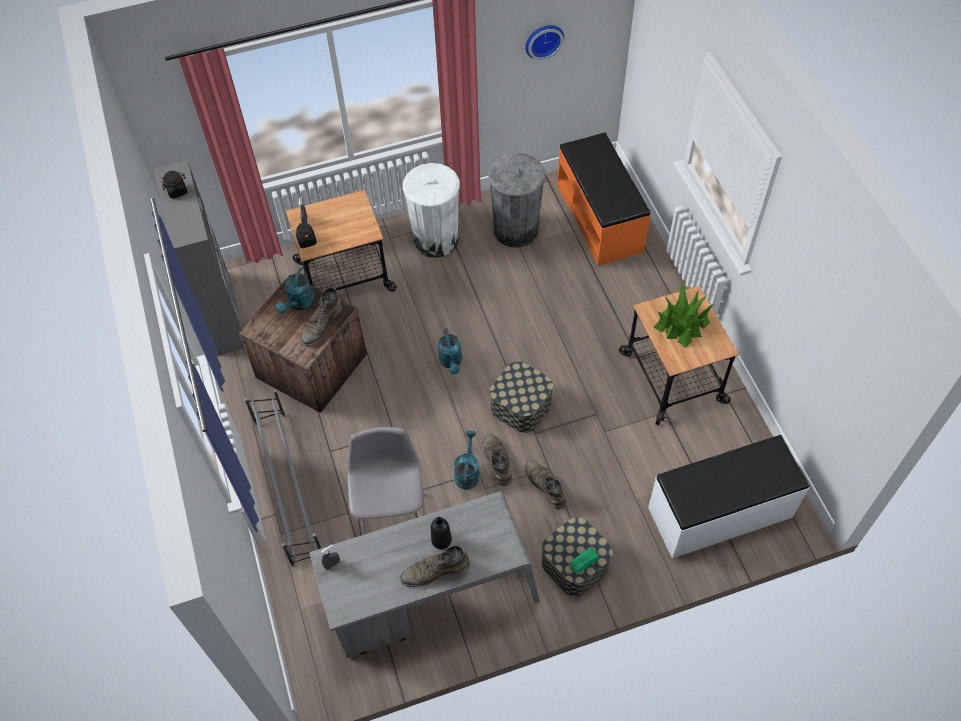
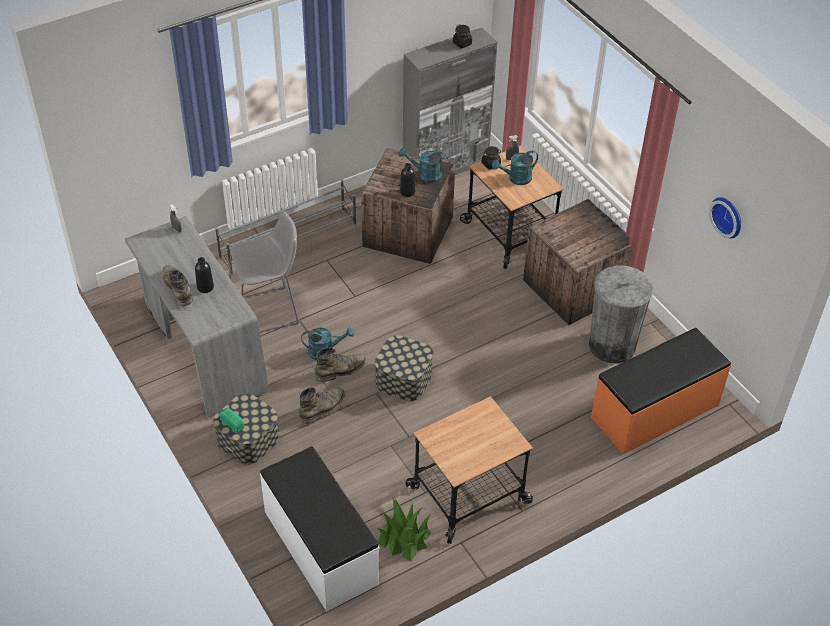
camera: 75 degrees right, 10 degrees down
(321, 325) = (407, 192): green boot -> black bottle
(436, 239) = (576, 288): white trash can -> crate
(451, 362) = (438, 322): turquoise watering can -> turquoise watering can (516, 179)
(681, 324) = (478, 436): potted plant -> potted plant (404, 537)

